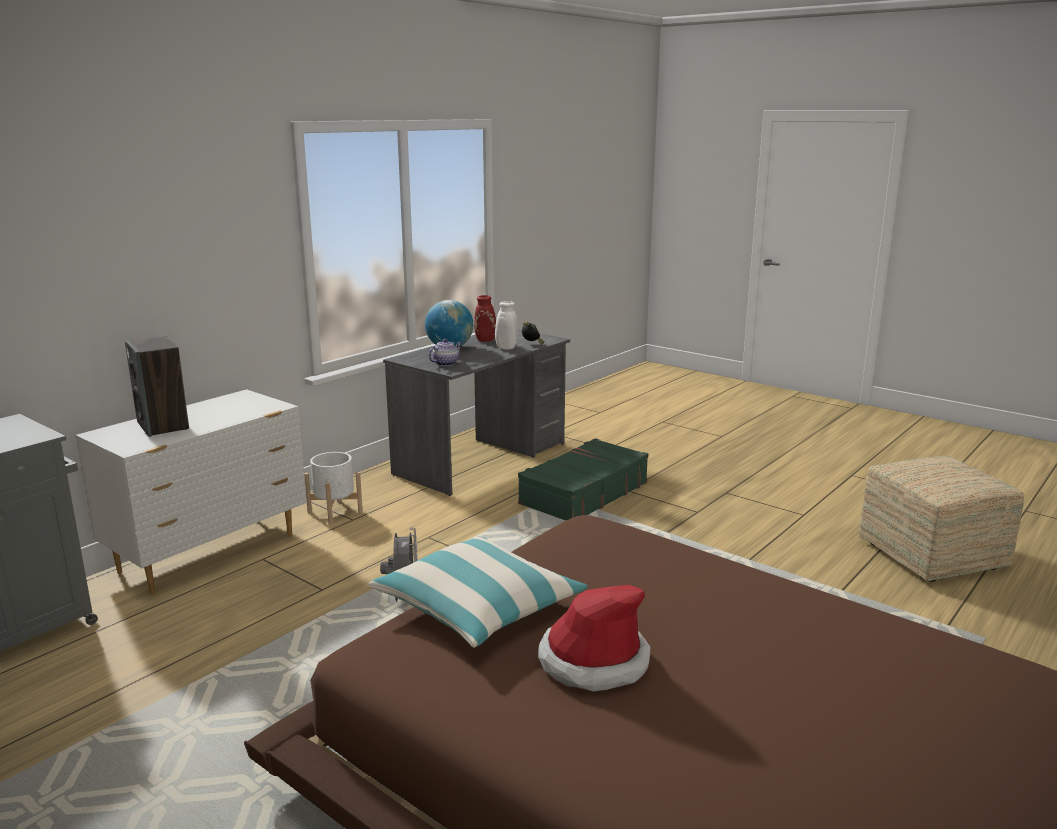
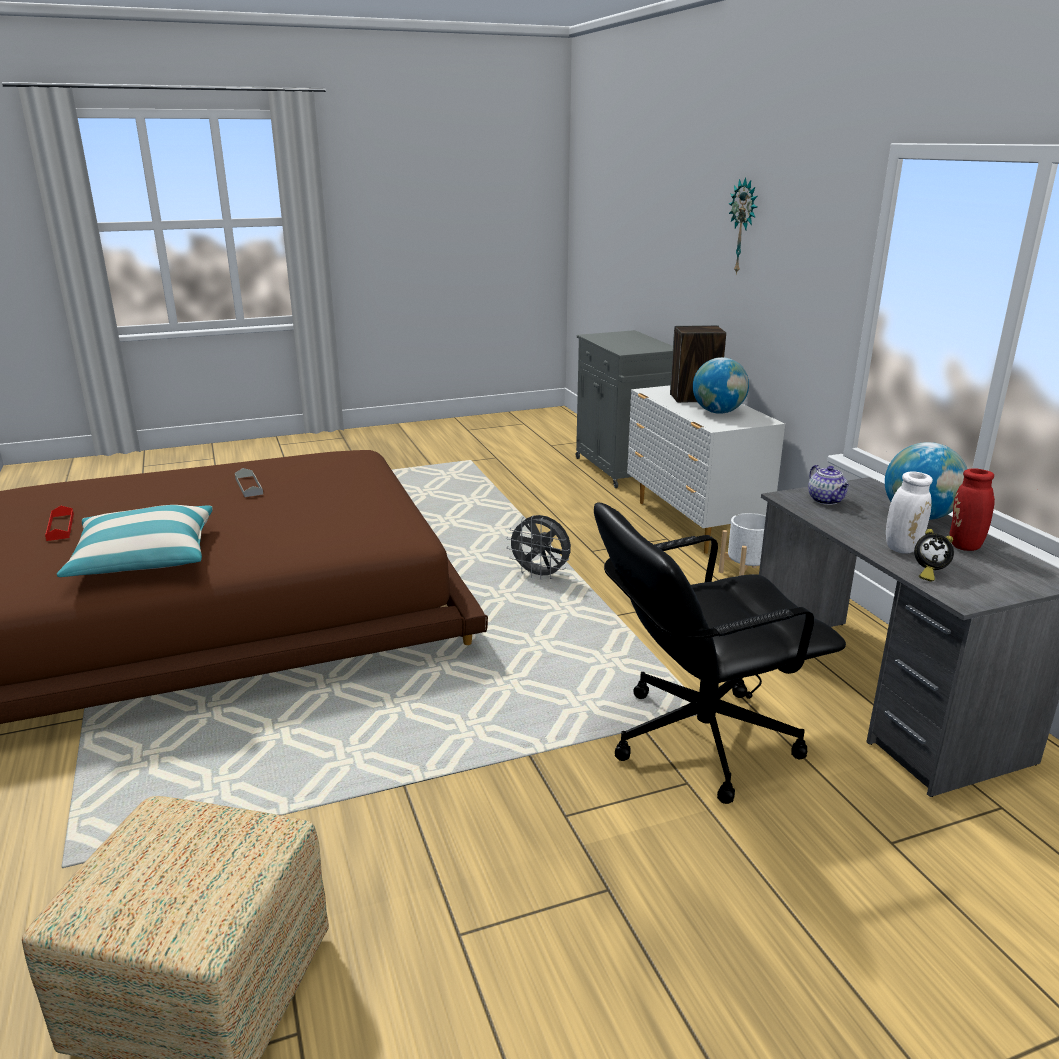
camera: 120 degrees right, 5 degrees up
(109, 221) = (744, 226): none -> wall clock
(220, 411) = (718, 412): none -> globe
(478, 608) = (348, 476): pillow -> pillow (144, 558)
(583, 493) = (700, 738): green suitcase -> black office chair
(593, 661) = (249, 486): hat -> grey tray
(887, 738) = (60, 527): none -> red tray

